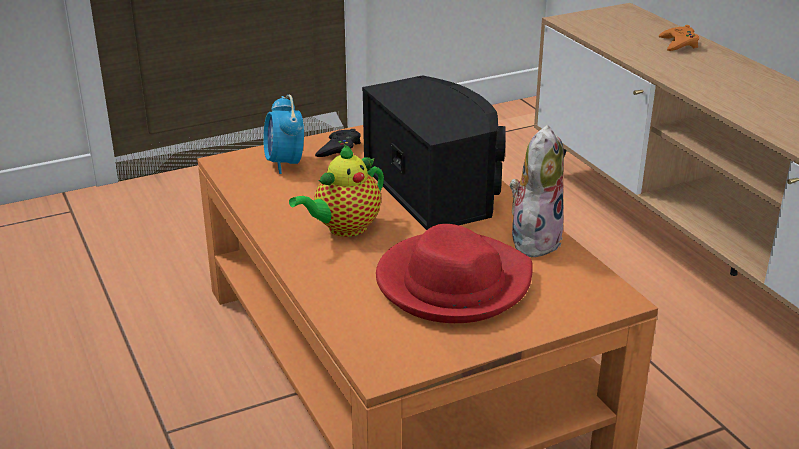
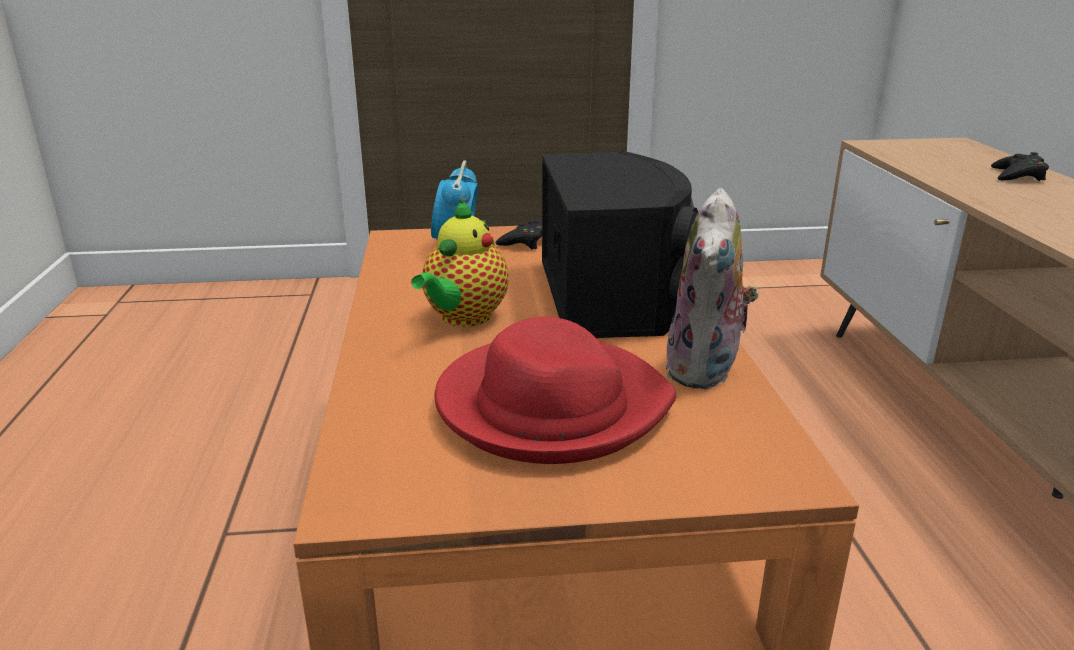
camera: 20 degrees right, 5 degrees down
(344, 228) = (463, 318): teapot -> teapot turned 45 degrees counterclockwise
(533, 239) = (706, 371): plush toy -> plush toy turned 150 degrees clockwise
(678, 44) = (1017, 175): orange game controller -> black game controller

